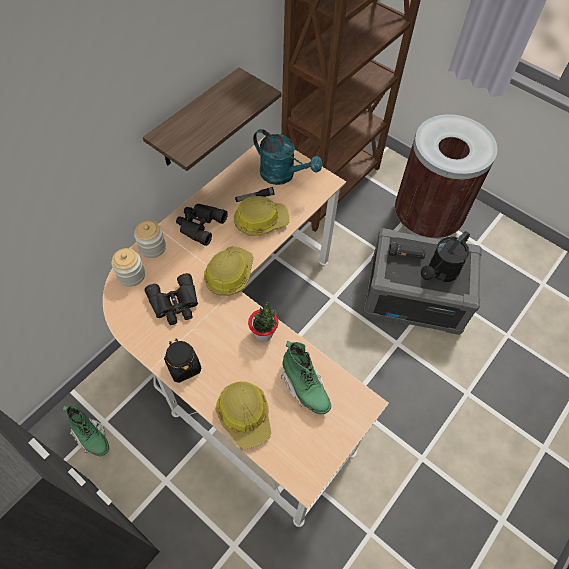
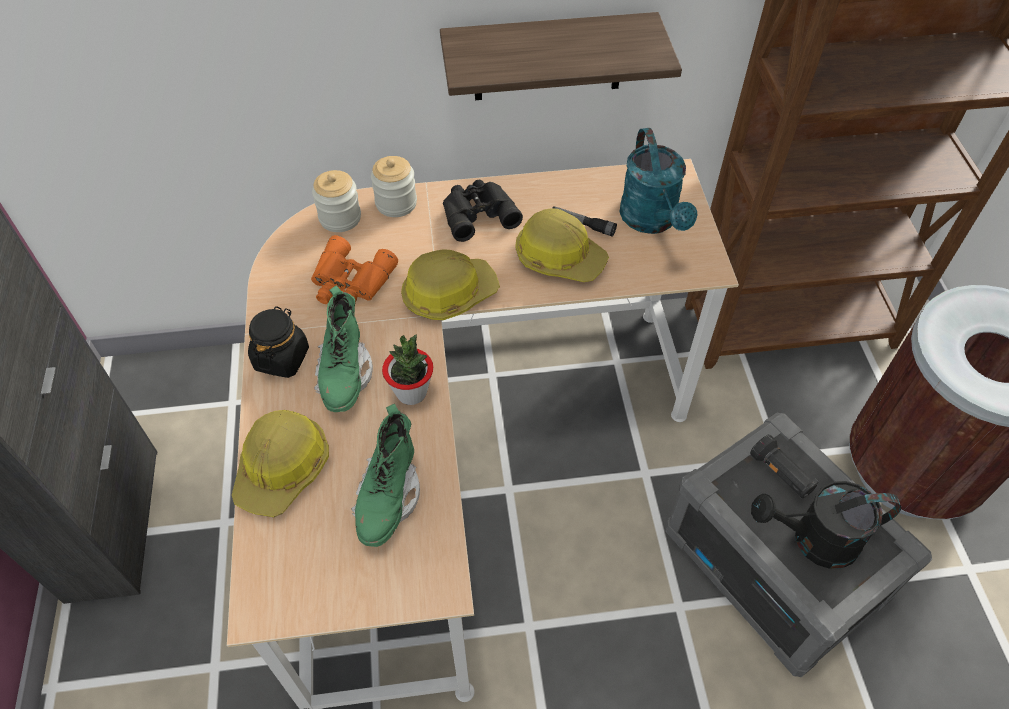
camera: 45 degrees right, 5 degrees down
(91, 436) = (205, 407): green boot -> green boot (344, 375)
(175, 304) = (350, 282): black binoculars -> orange binoculars

